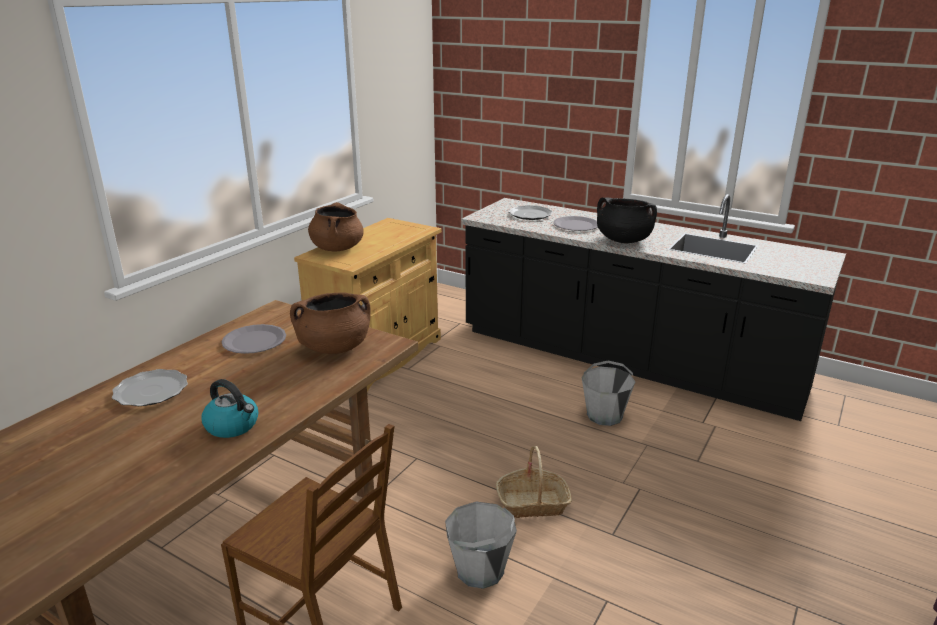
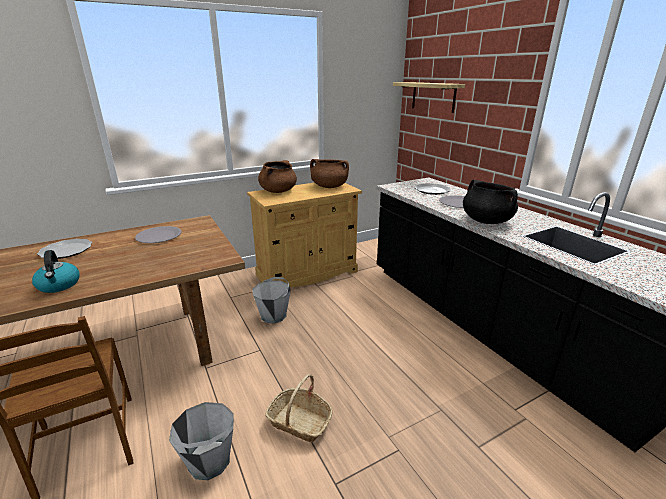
camera: 30 degrees right, 0 degrees up
(334, 347) = (190, 252): brown cooking pot -> brown cooking pot (329, 186)
(488, 94) = (433, 96): none -> shelf
(605, 415) = (426, 368): grey bucket -> grey bucket (273, 315)

